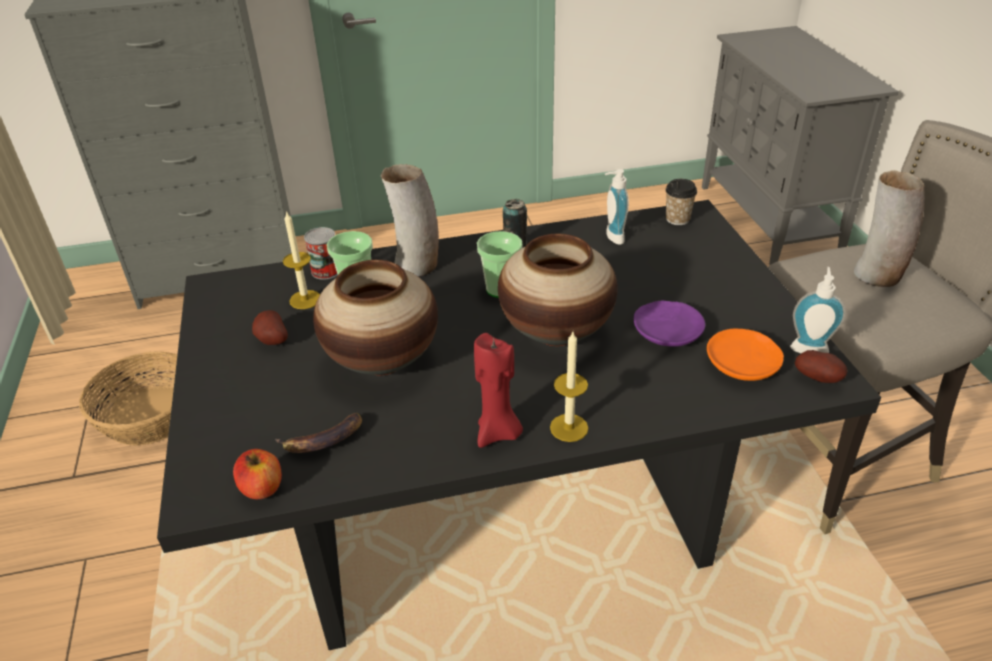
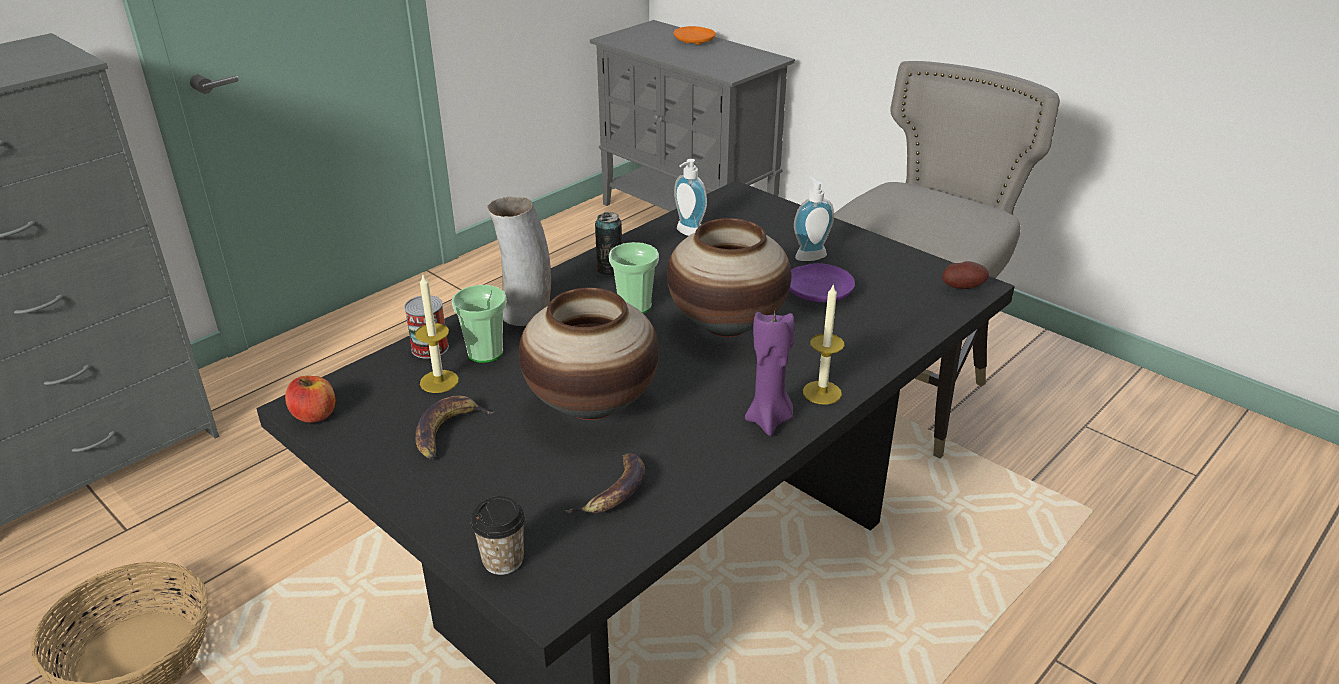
camera: 35 degrees left, 5 degrees down
(262, 488) = (603, 556): apple -> apple (315, 415)
(271, 341) = (448, 431): potato -> banana
(498, 433) = (769, 420): red candle -> purple candle
(677, 219) = (727, 203): cup -> cup (503, 560)
(743, 364) = (900, 297): orange plate -> orange plate (695, 41)
(809, 347) = (932, 268): soap dispenser -> soap dispenser (809, 255)
(877, 276) = (915, 205): vase -> none

